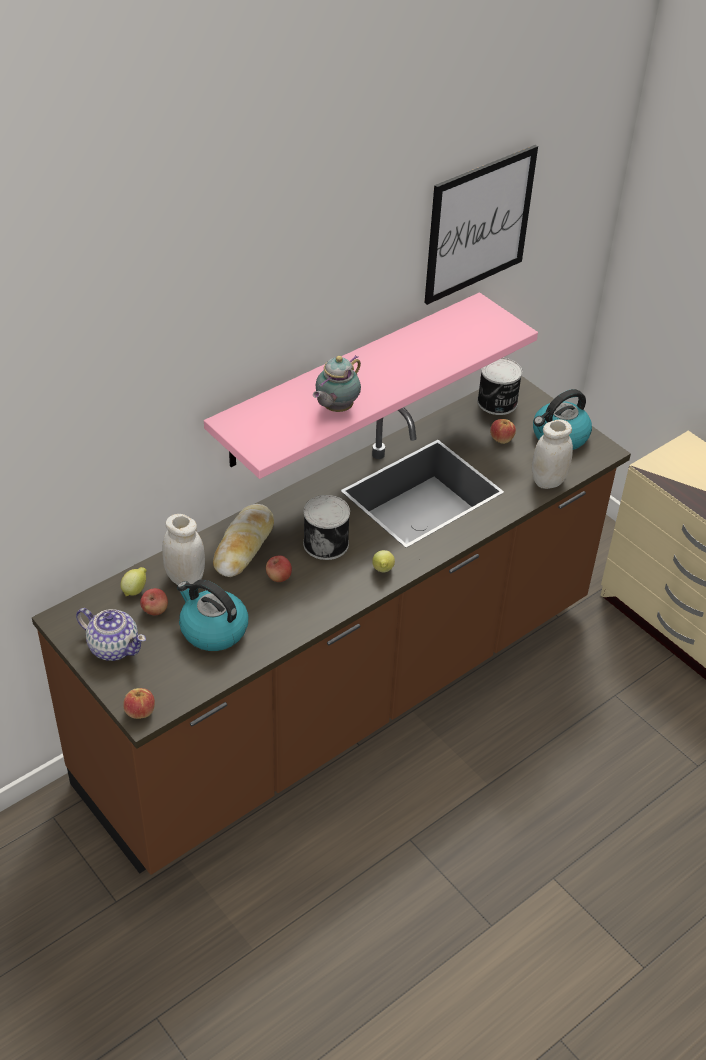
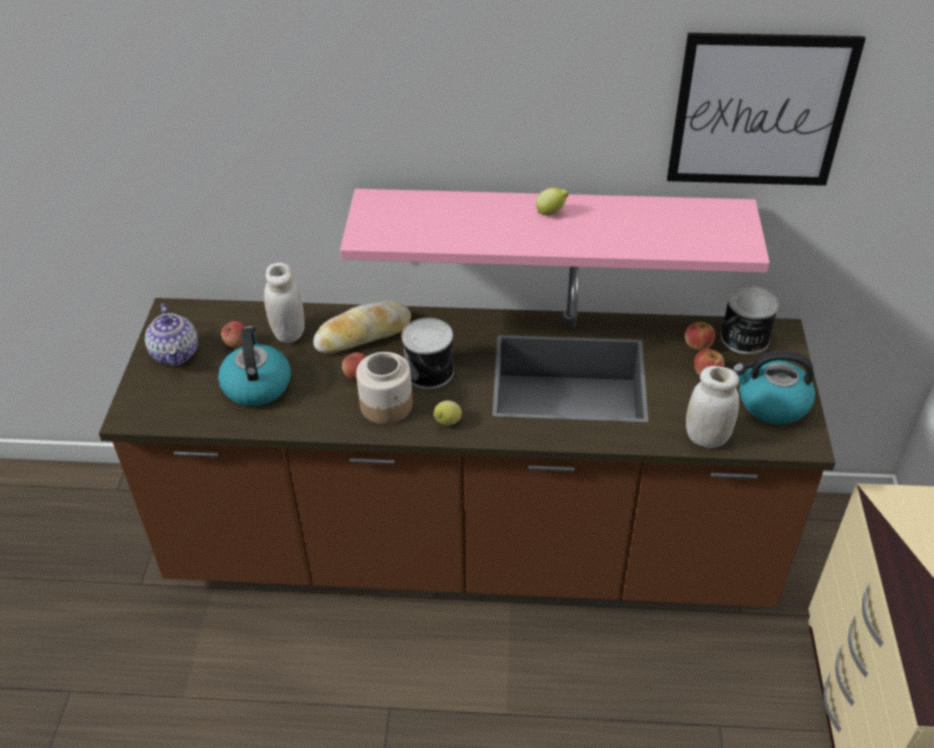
camera: 45 degrees right, 0 degrees up
(135, 590) = (244, 320): lemon -> lemon (551, 213)
(140, 711) = (130, 412): apple -> apple (698, 345)
(327, 584) = (387, 405): none -> jar
(335, 408) = (472, 233): teapot -> none

